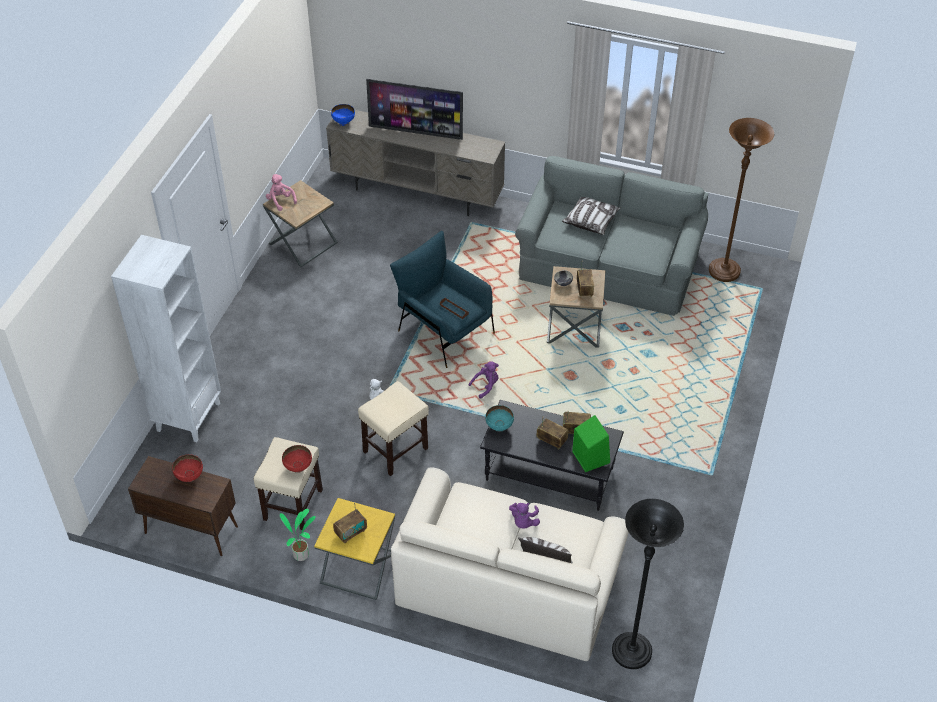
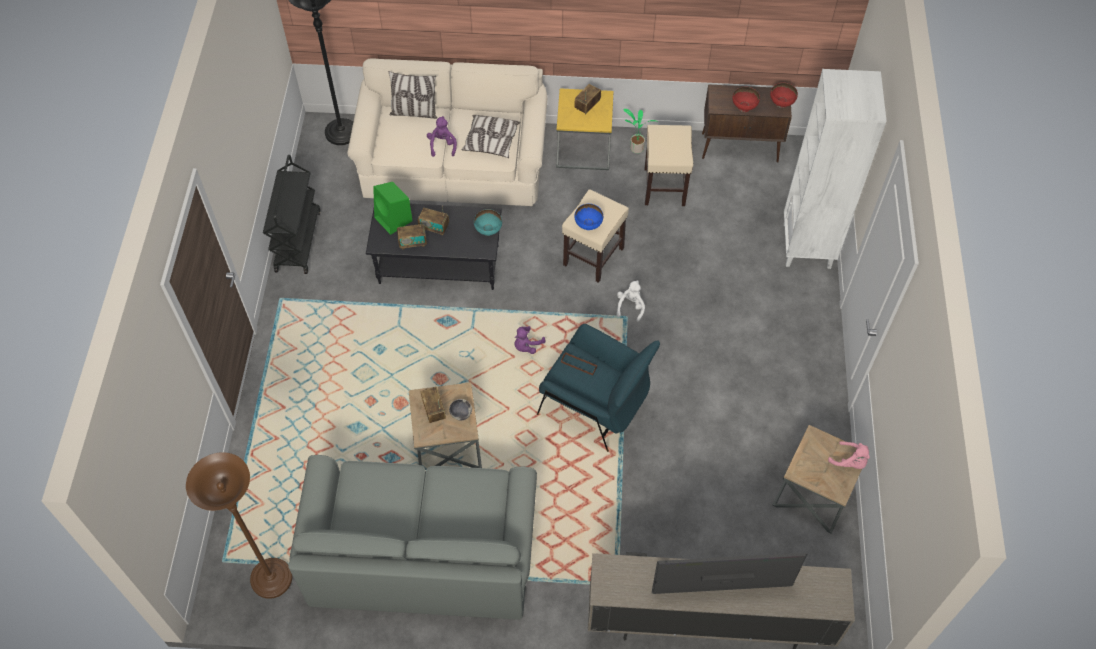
camera: 165 degrees right, 10 degrees up
(298, 467) = (656, 141): red bowl -> red bowl (781, 103)
(344, 122) = (831, 585): blue bowl -> blue bowl (588, 225)
(591, 221) = (445, 524): pillow -> pillow (491, 142)
(691, 530) = (297, 240): none -> black cart

